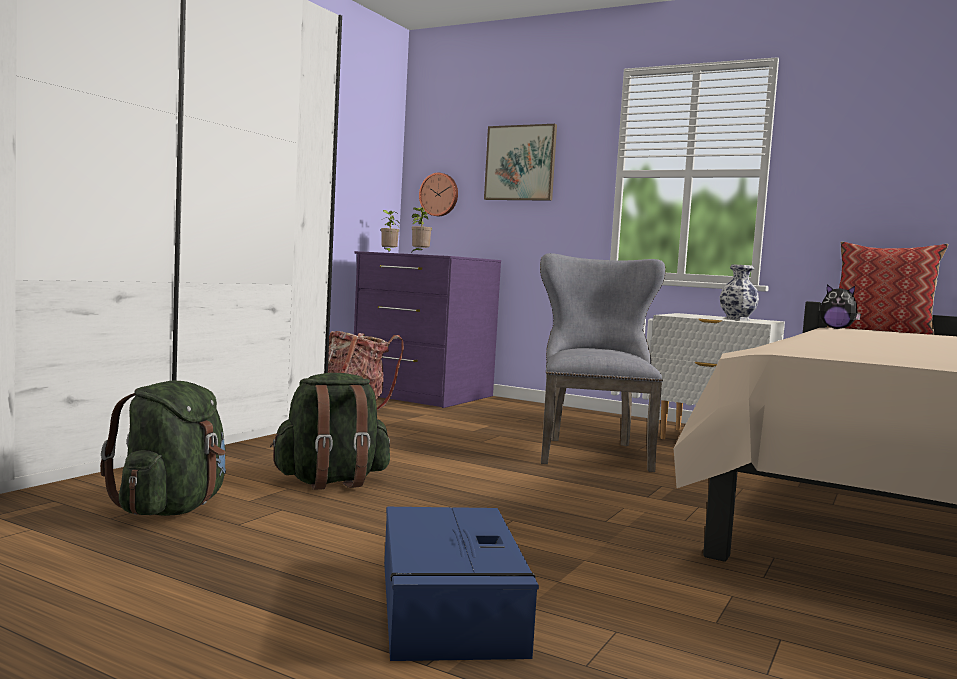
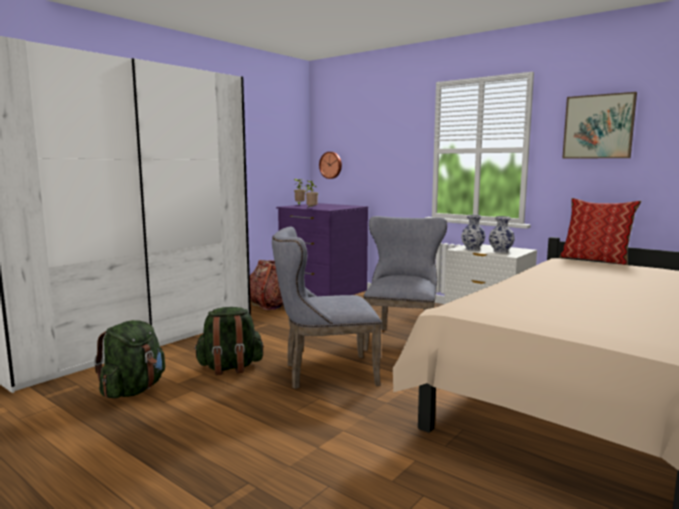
camera: 10 degrees right, 5 degrees up
(449, 606) = (245, 465): blue storage box -> none
(498, 490) = (324, 373): none -> grey chair
(520, 163) = (377, 144): picture -> picture (598, 126)
(692, 316) = (472, 249): none -> vase
(837, 328) = (558, 261): plush toy -> none

